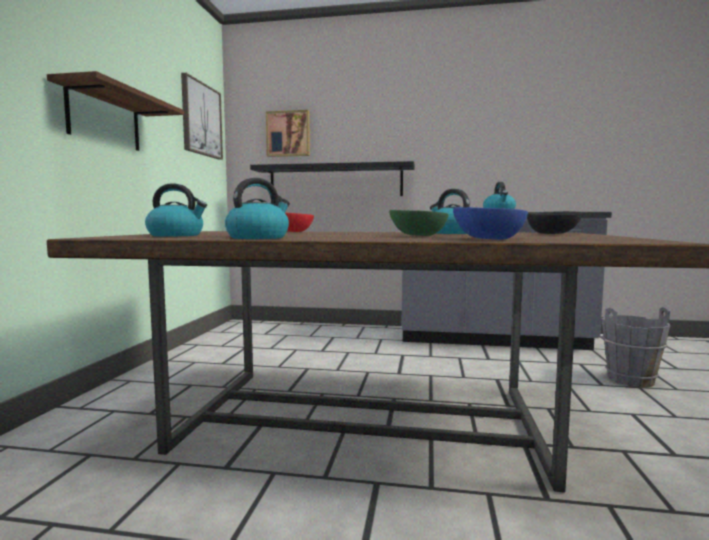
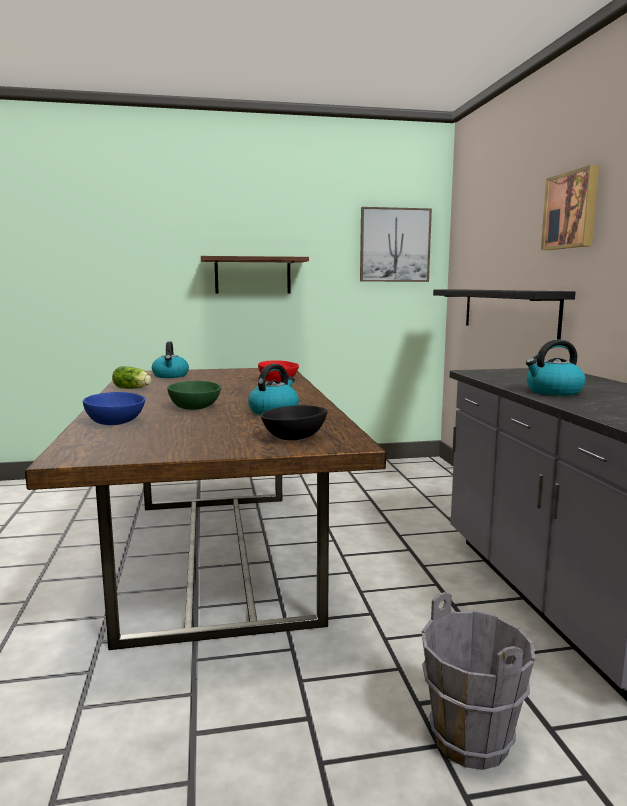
camera: 70 degrees right, 5 degrees up
(258, 238) = (133, 389): kettle -> lettuce
(288, 134) = (481, 248): picture -> picture (572, 210)

